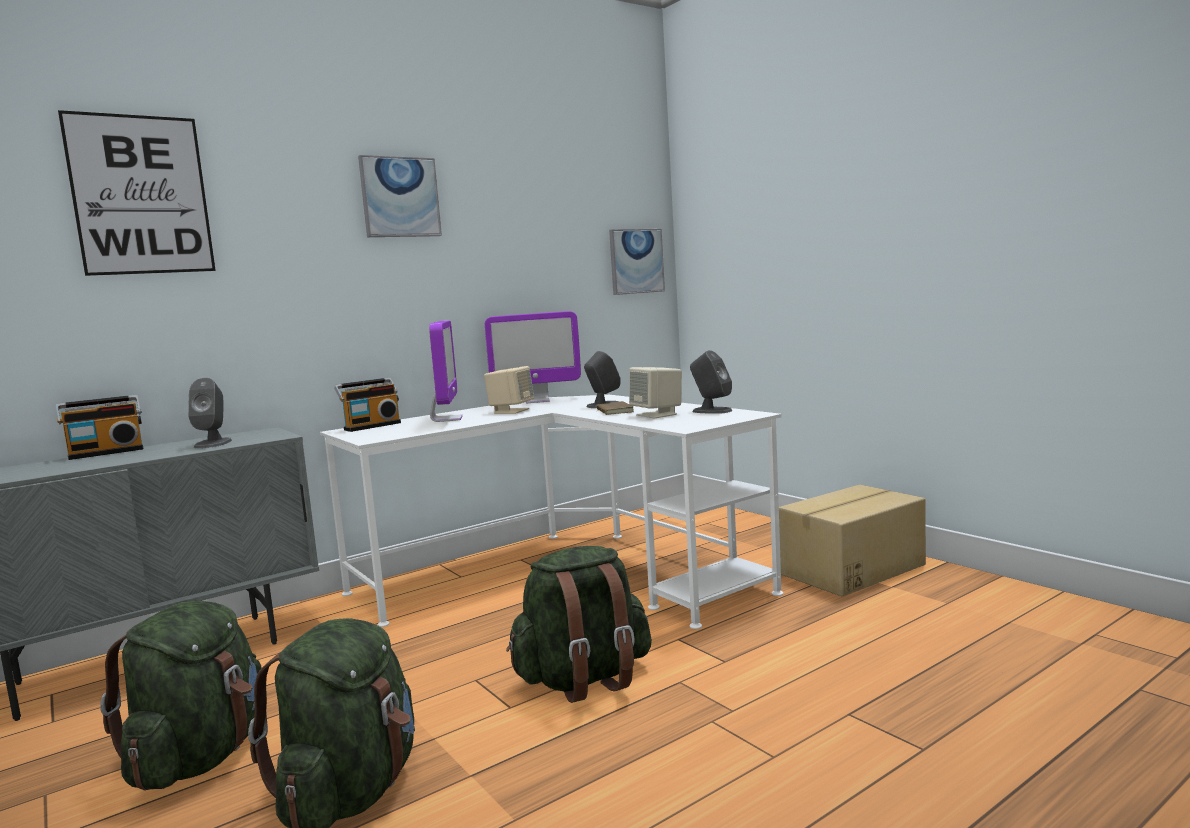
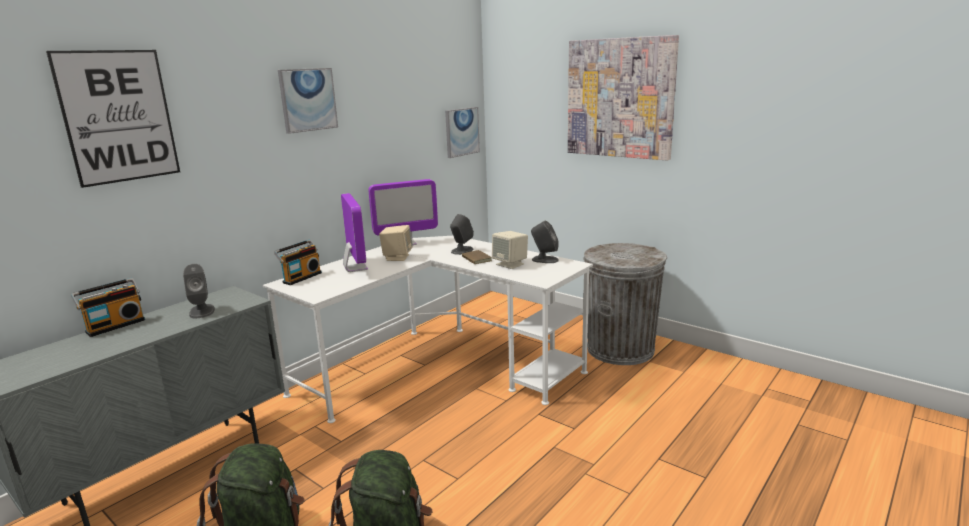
camera: 15 degrees left, 10 degrees up
(584, 679) = (494, 451): green backpack -> none
(845, 185) = (620, 98): none -> picture
(850, 569) = (620, 349): cardboard box -> grey trash can

